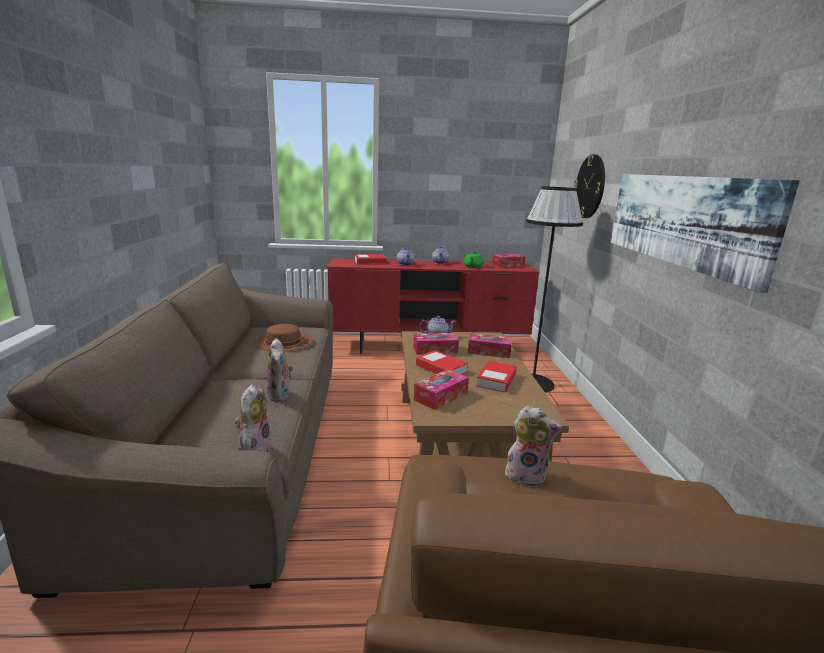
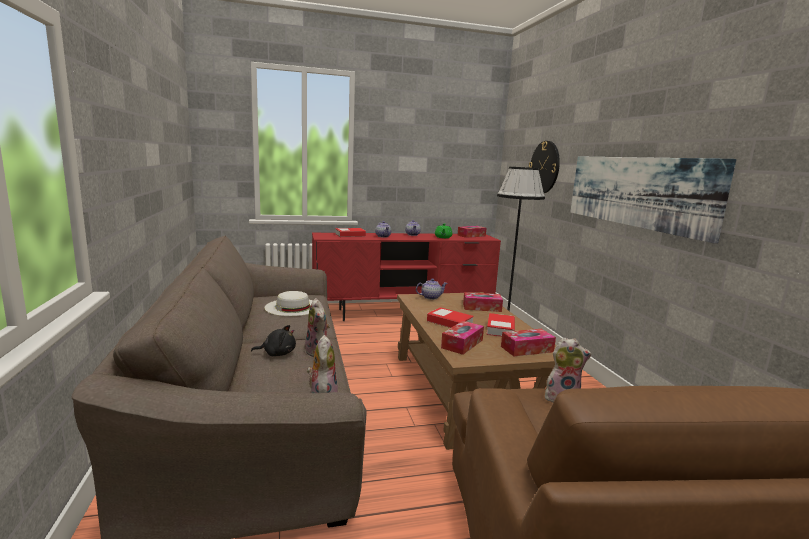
camera: 10 degrees left, 5 degrees down
(237, 395) = (277, 353): none -> black plush toy
(283, 341) = (293, 307): brown hat -> white hat
(435, 350) = (435, 308): tissue box -> tissue box (527, 349)

